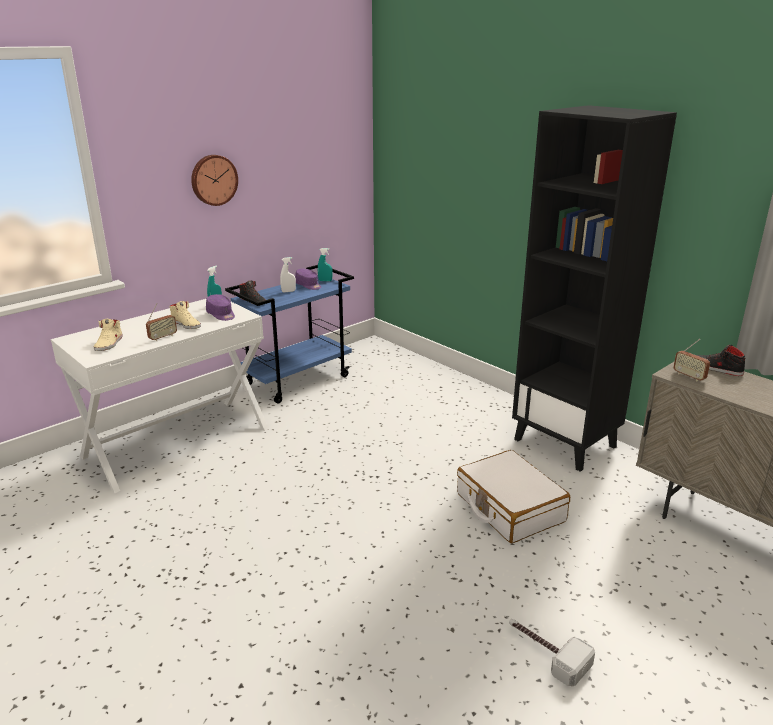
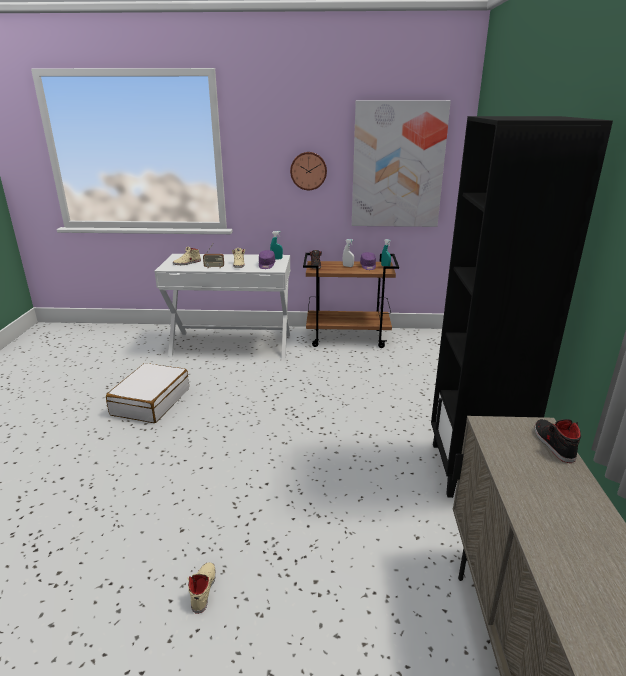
camera: 45 degrees right, 0 degrees up
(297, 380) = (348, 338): blue cart -> brown cart
(309, 159) = (397, 165): none -> picture
(509, 508) = (344, 486): white suitcase -> white suitcase (150, 401)
(545, 652) = (203, 589): hammer -> beige shoe
(689, 376) = (501, 434): radio -> none

